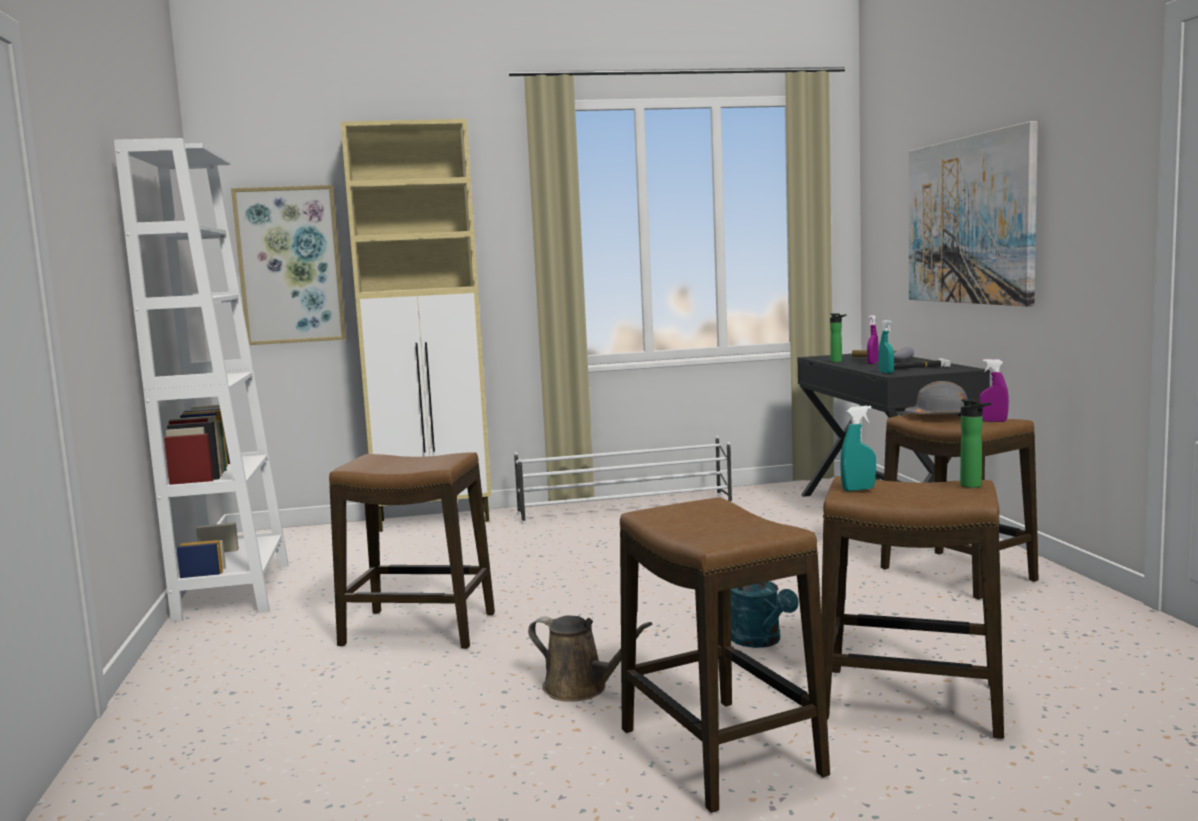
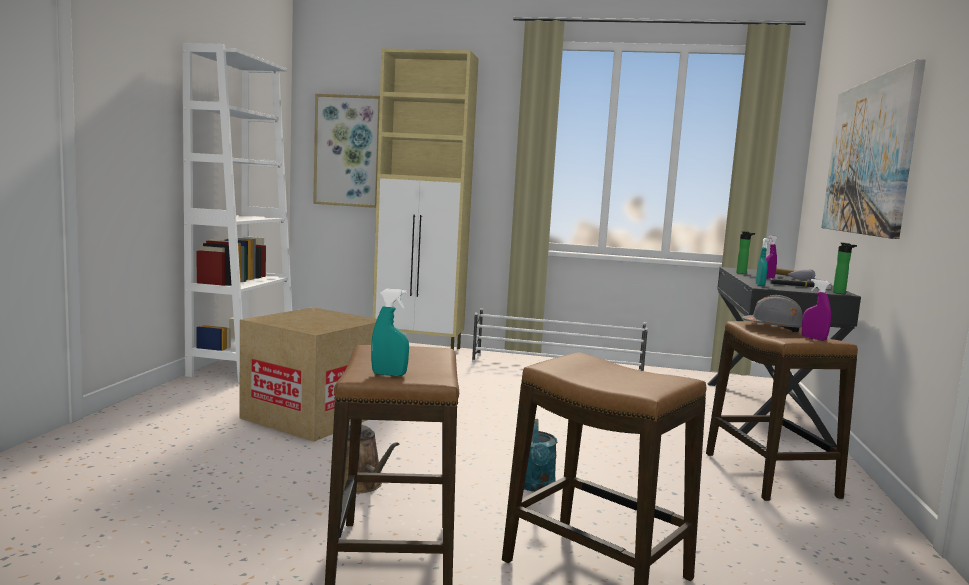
camera: 20 degrees right, 0 degrees up
(418, 630) = (312, 416): stool -> cardboard box
(858, 489) = (567, 364): turquoise spray bottle -> turquoise spray bottle (389, 374)
(974, 486) = (672, 381): bottle -> bottle (840, 293)

